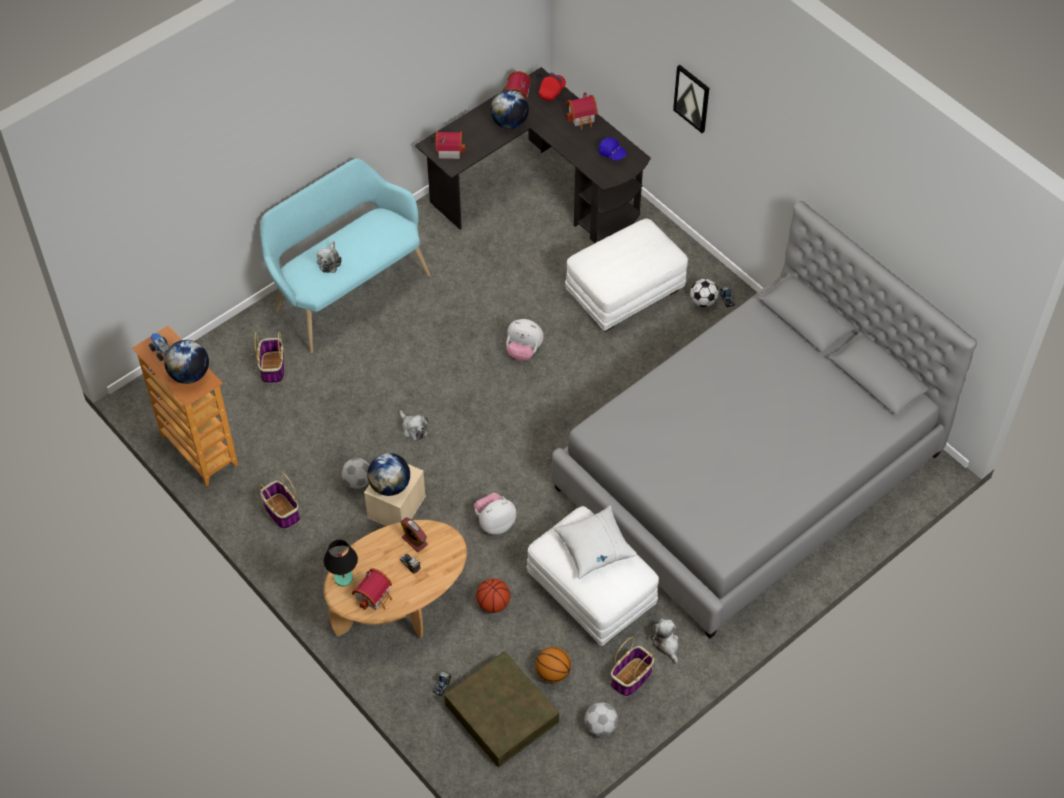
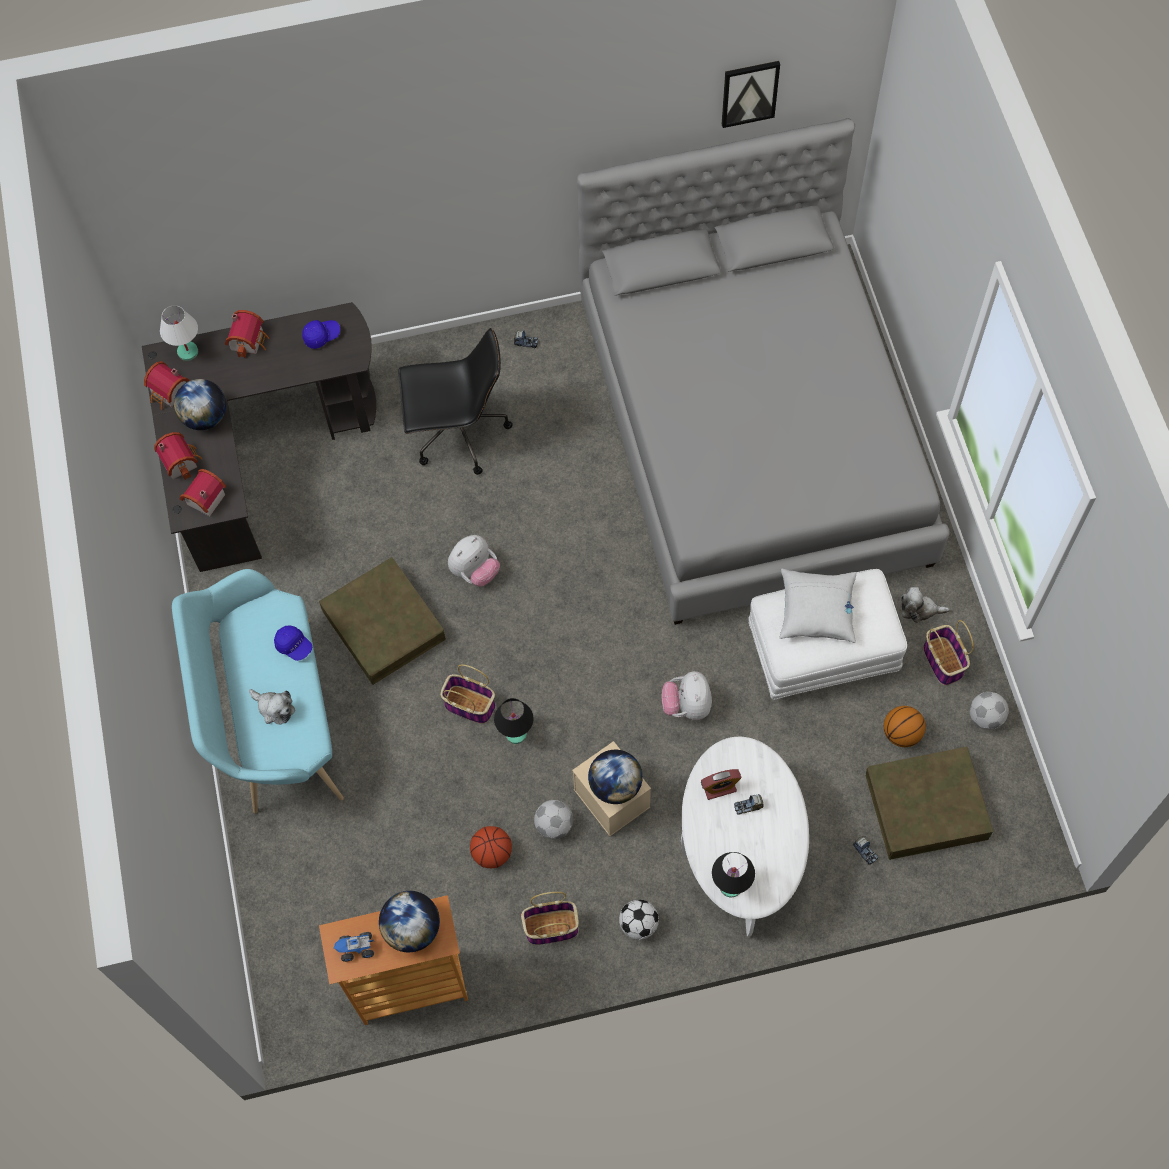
camera: 60 degrees left, 10 degrees up
(272, 367) = (337, 852): basket -> basket (468, 705)
(375, 595) = (770, 861): toy house -> toy house (181, 461)
(379, 251) = (294, 646): none -> blue cap
(399, 603) = (740, 851): brown coffee table -> white coffee table
(413, 428) = (515, 734): plush toy -> black table lamp
(451, 318) = (384, 625): none -> brown storage box
(493, 604) = (789, 754): basketball -> basketball (492, 853)
(552, 91) = (187, 352): red cap -> white table lamp
(625, 293) = (457, 434): white ottoman -> black office chair
(692, 98) = (372, 200): picture -> picture (749, 93)
(703, 301) = (514, 365): football -> football (638, 924)

